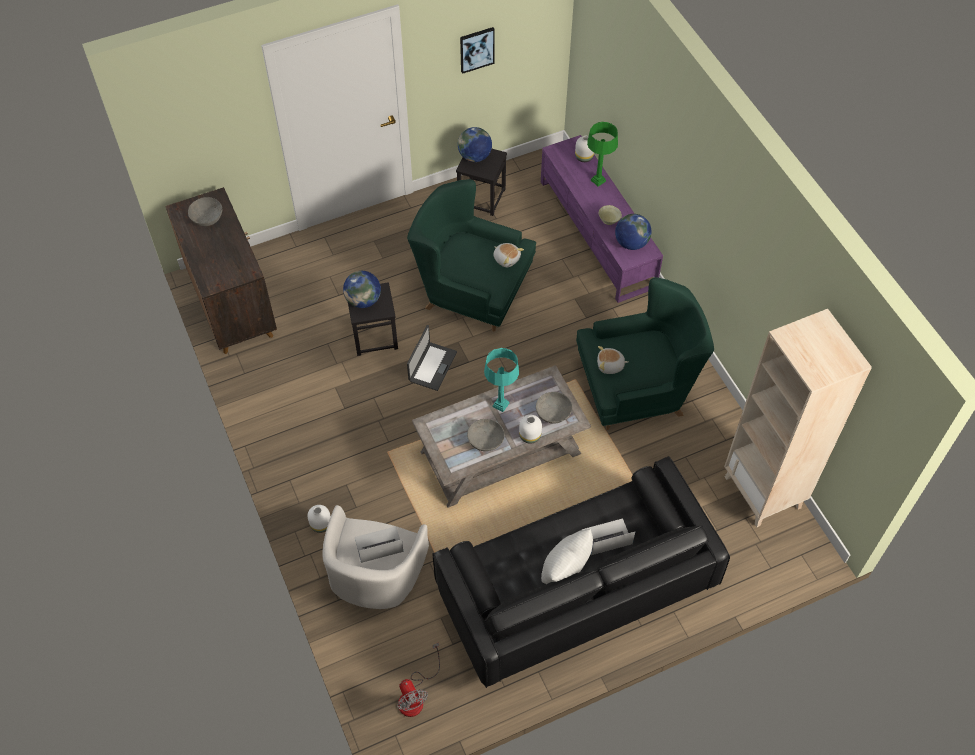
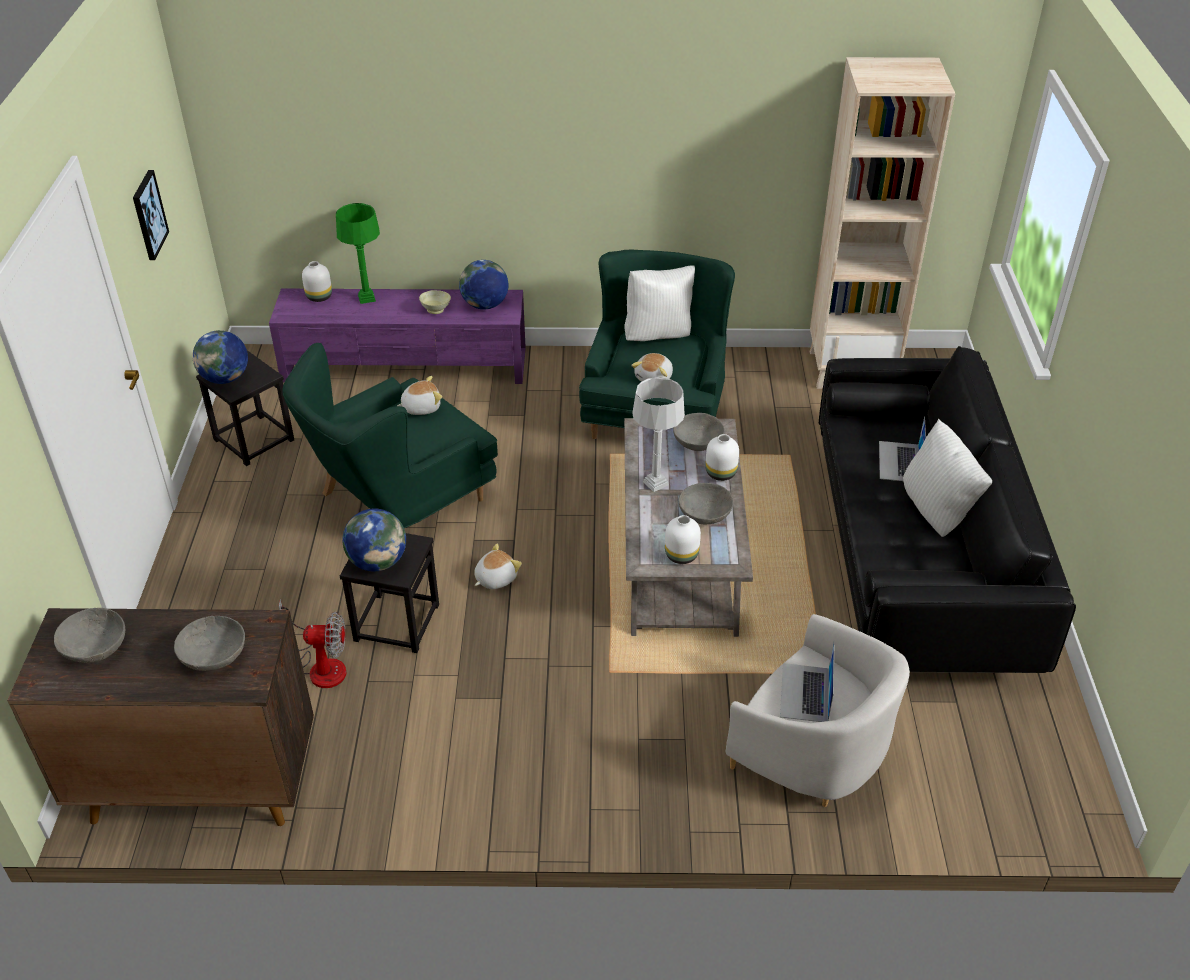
camera: 65 degrees left, 15 degrees down
(221, 263) = (214, 656): none -> grey bowl
(321, 524) = (692, 792): white vase -> white vase (680, 555)
(415, 695) = (1025, 769): fan -> fan (321, 665)
(432, 366) = (495, 578): laptop -> plush toy
(501, 404) = (655, 483): turquoise table lamp -> grey table lamp
(661, 350) = (658, 334): none -> white pillow

